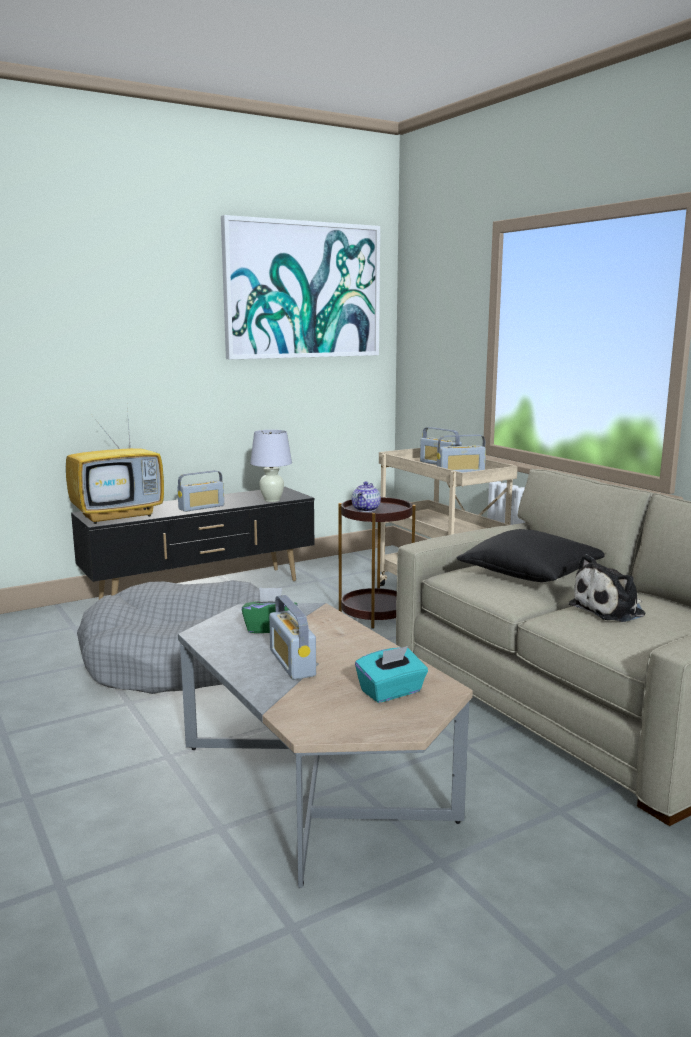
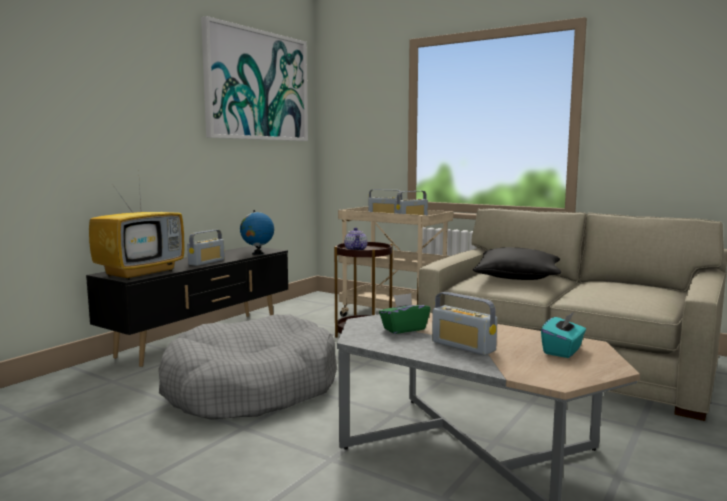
camera: 25 degrees left, 5 degrees down
(272, 500) = (257, 254): white table lamp -> globe
(610, 610) = (600, 289): plush toy -> none

